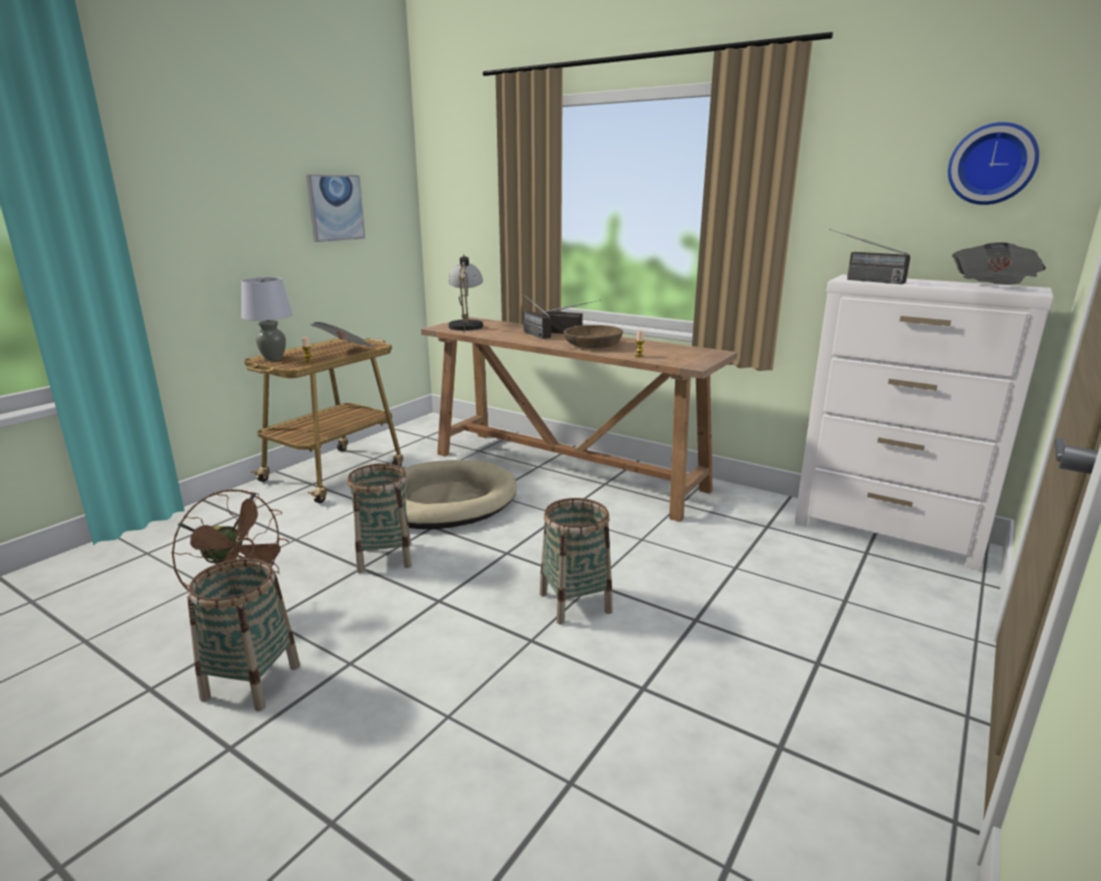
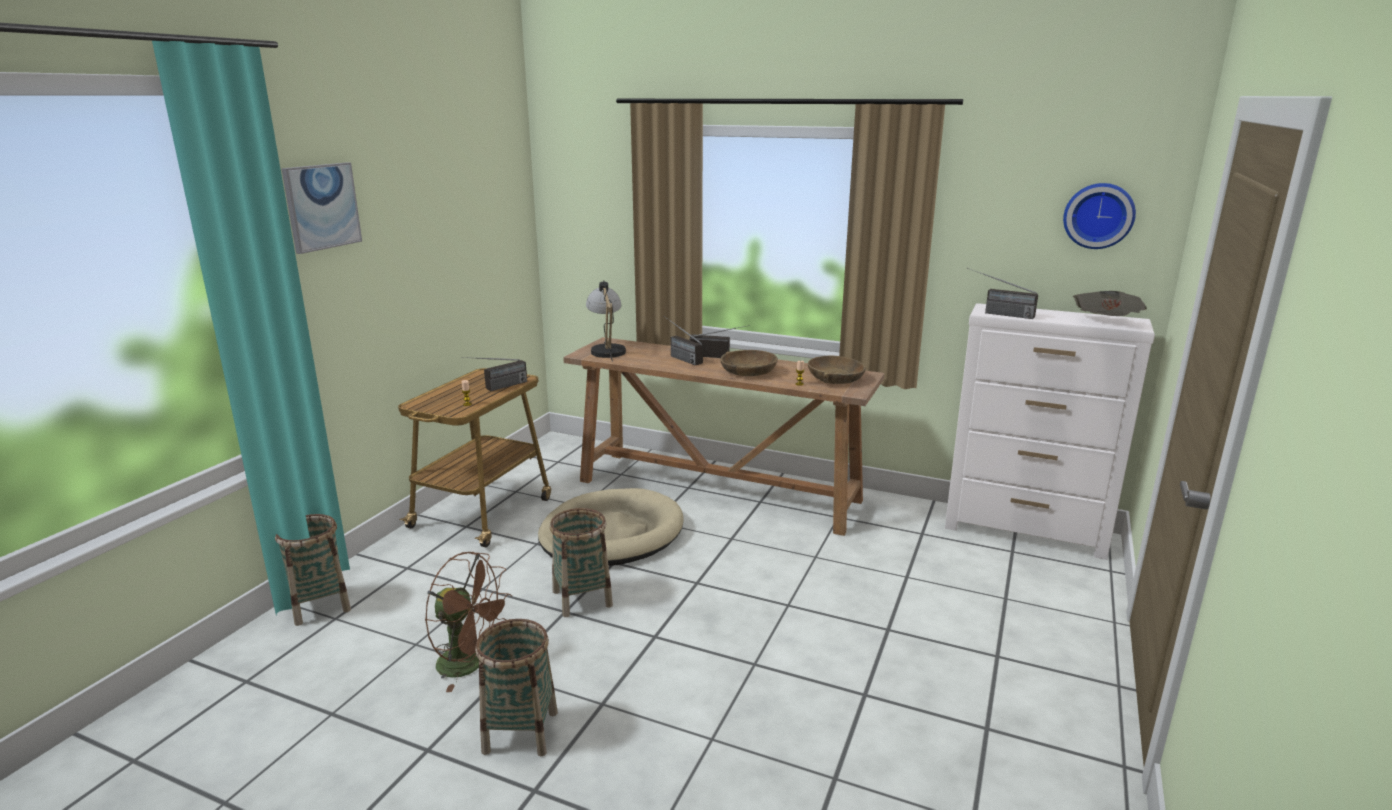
camera: 10 degrees left, 0 degrees up
(273, 358) = (427, 402): grey table lamp -> none
(335, 208) = (466, 236): picture -> picture (322, 206)
(346, 351) = (497, 388): newspaper -> radio
(575, 603) = (779, 625): basket -> basket (320, 605)
(681, 354) = (835, 378): none -> brown bowl

